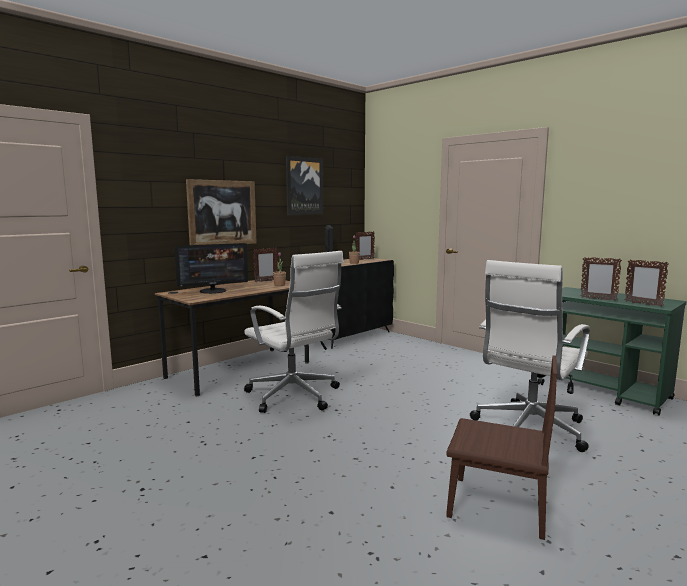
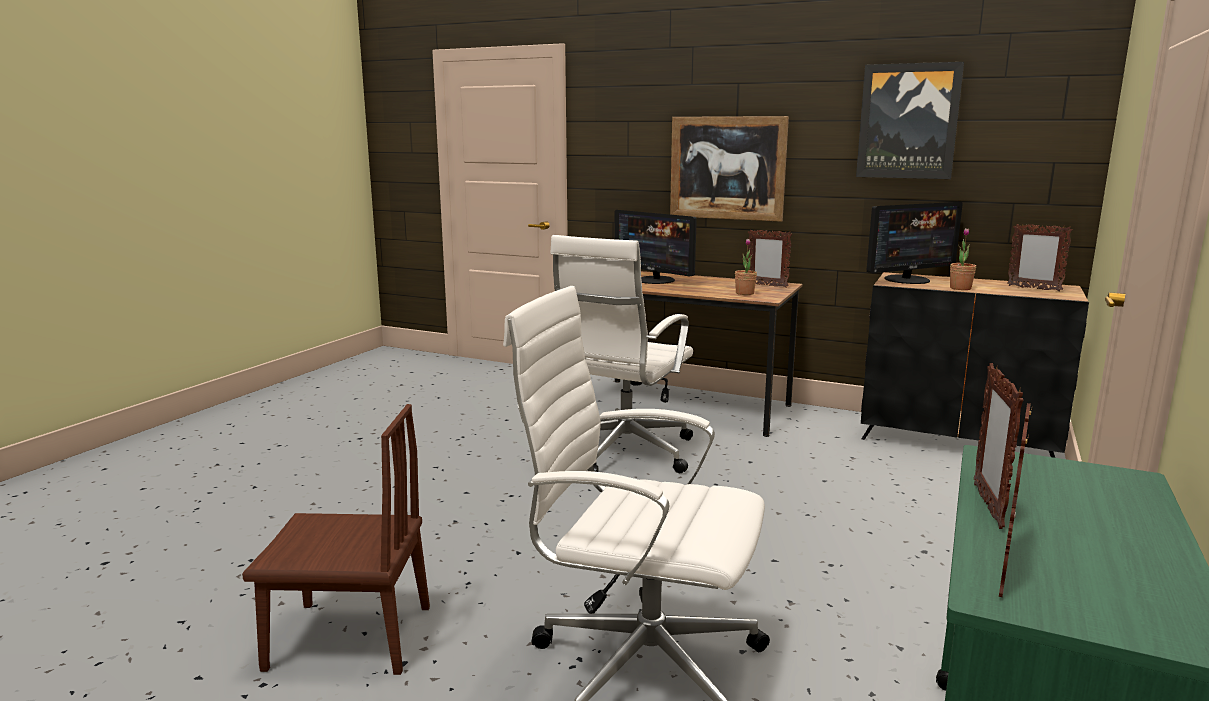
camera: 70 degrees right, 5 degrees up
(497, 506) = (349, 637): brown chair -> brown chair turned 90 degrees counterclockwise

